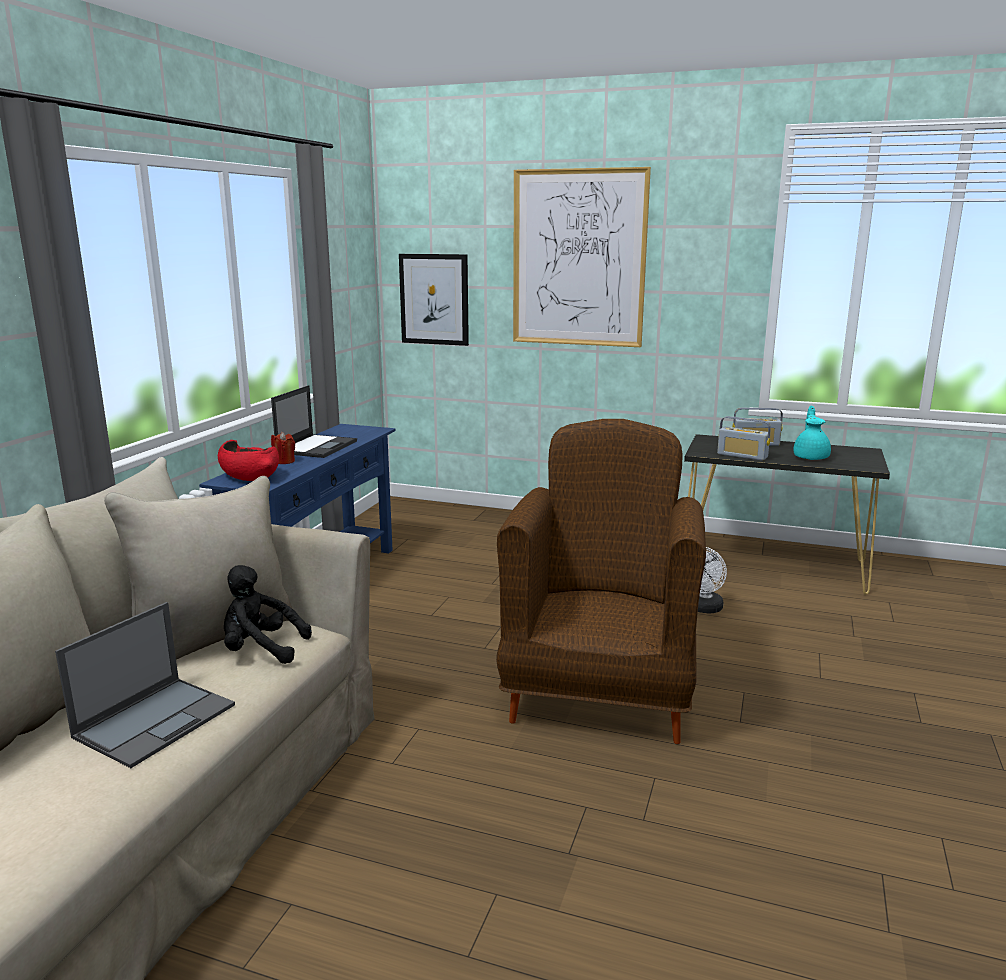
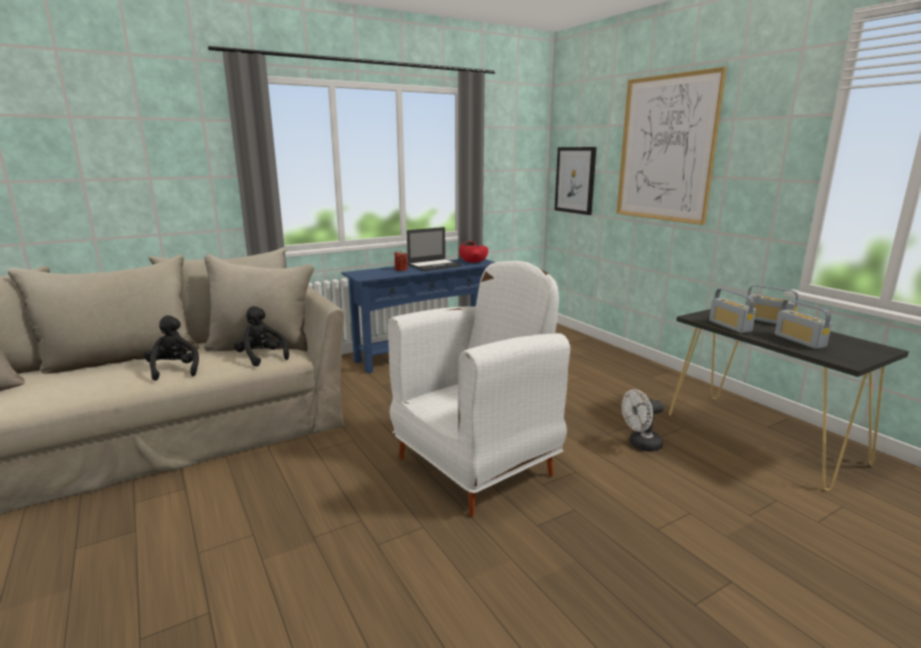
camera: 40 degrees right, 0 degrees up
(156, 720) = (174, 370): laptop -> black plush toy
(249, 476) = (369, 273): red bowl -> red bowl (473, 260)
(600, 692) = (476, 465): brown armchair -> white armchair
(811, 457) = (799, 341): turquoise teapot -> radio

